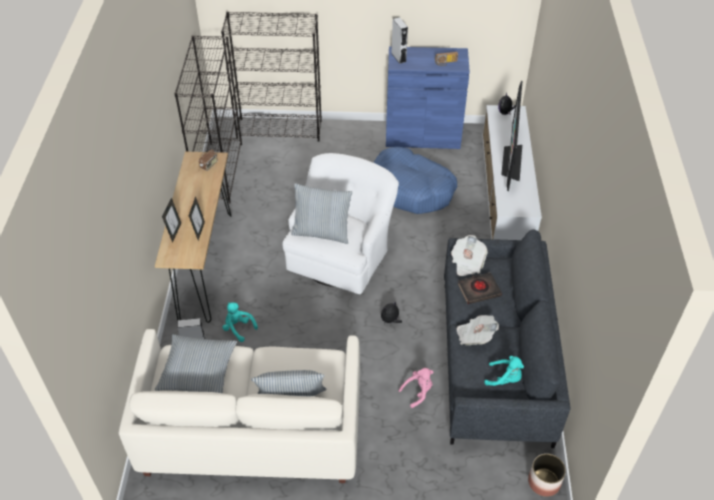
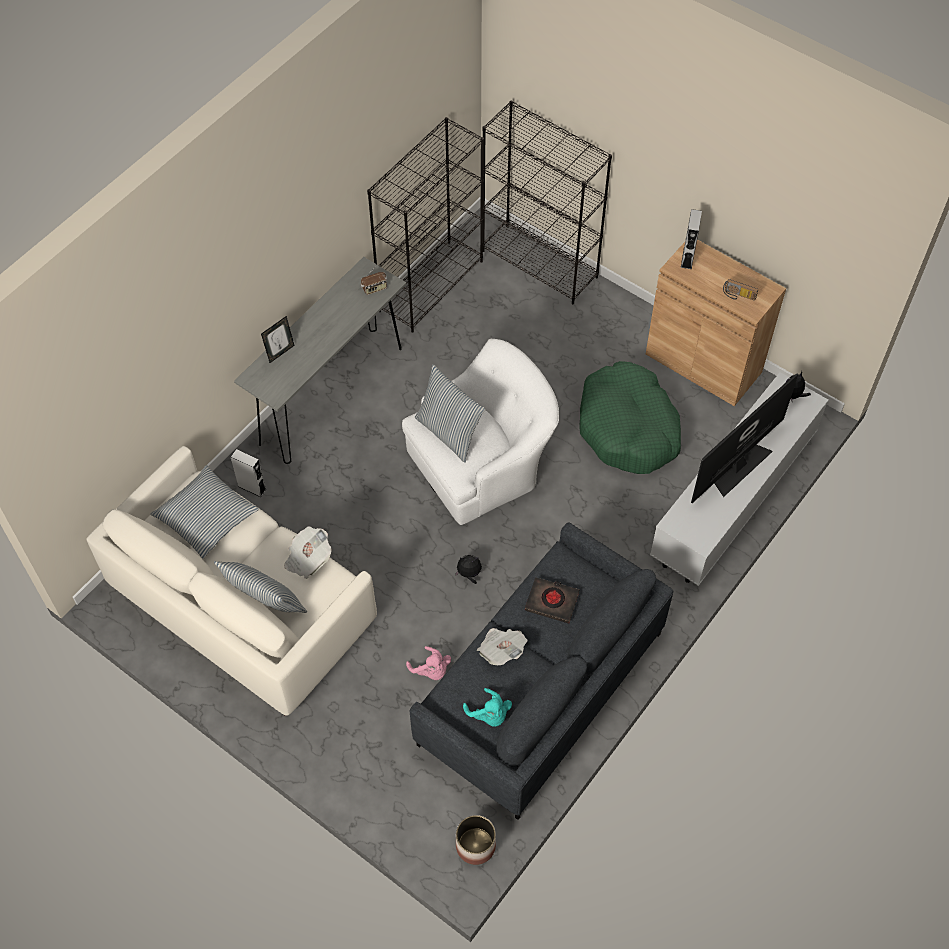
camera: 35 degrees right, 10 degrees up
(199, 231) = (305, 364): picture frame -> none
(205, 265) = (331, 395): brown console table -> grey console table
(238, 328) = (310, 488): turquoise plush toy -> none
(412, 189) = (628, 428): blue dog bed -> green dog bed
(418, 392) = (431, 670): pink plush toy -> pink plush toy turned 45 degrees clockwise
(422, 135) = (703, 363): blue cabinet -> brown cabinet
(467, 263) = (568, 563): newspaper -> newspaper (308, 559)

